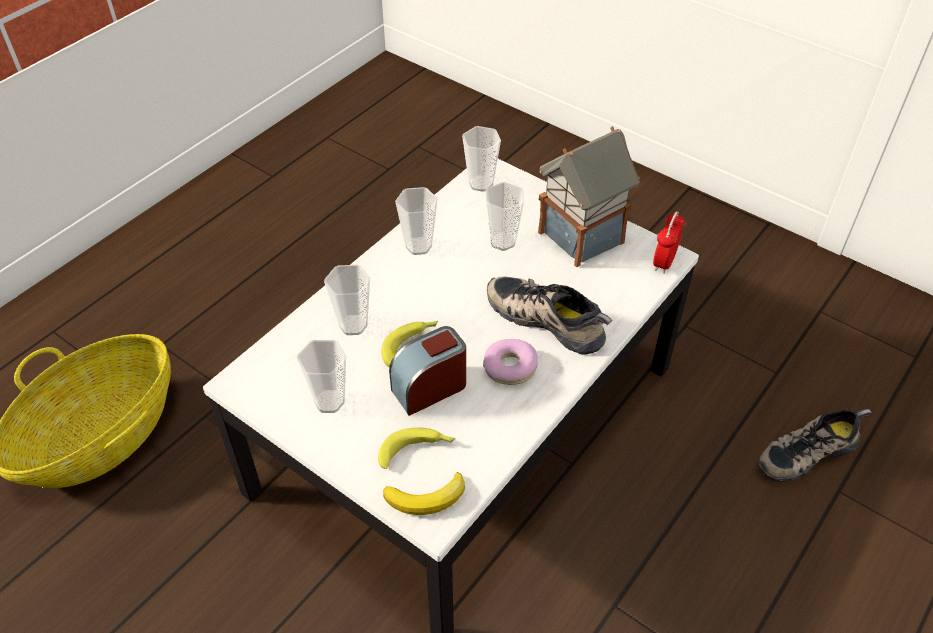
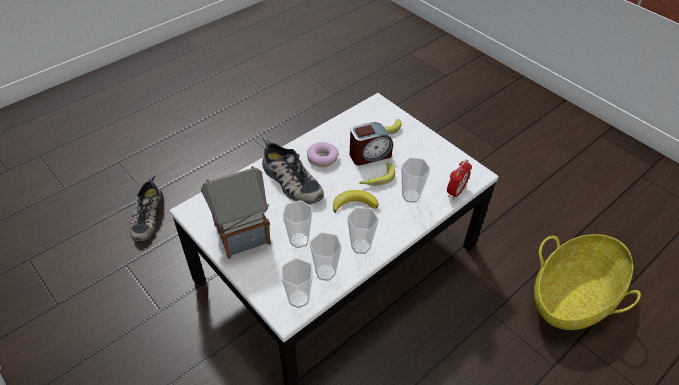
camera: 170 degrees left, 0 degrees up
(329, 401) = (425, 156): cup -> cup (325, 272)
(427, 498) = (379, 110): banana -> banana (354, 203)
(664, 262) = (197, 206): alarm clock -> alarm clock (456, 192)
(806, 451) = (146, 216): shoe -> shoe turned 105 degrees clockwise

